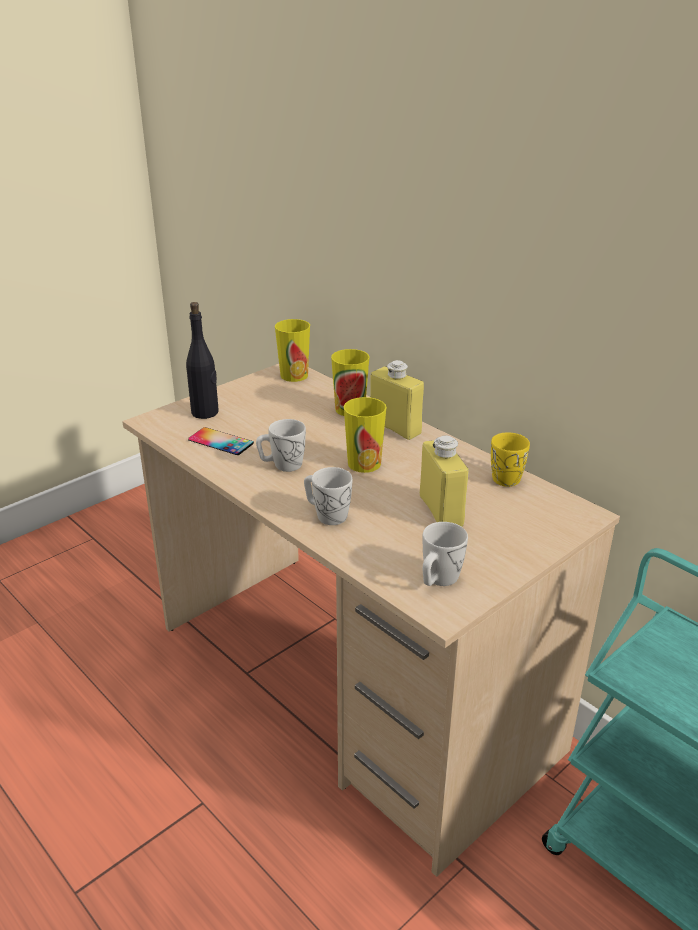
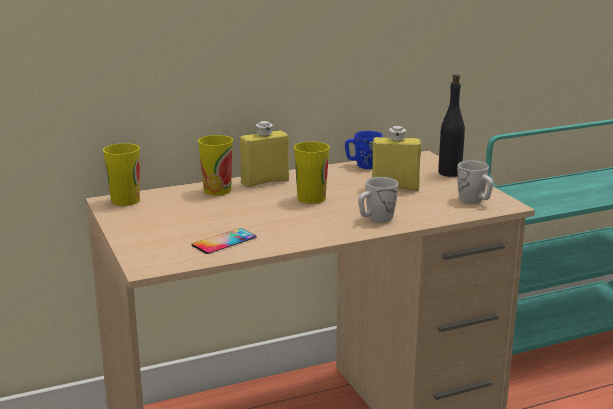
camera: 70 degrees left, 10 degrees down
(205, 412) = (158, 242): black bottle -> black bottle (450, 173)
(282, 465) = (289, 224): white mug -> none
(504, 476) = (362, 165): yellow mug -> blue mug

